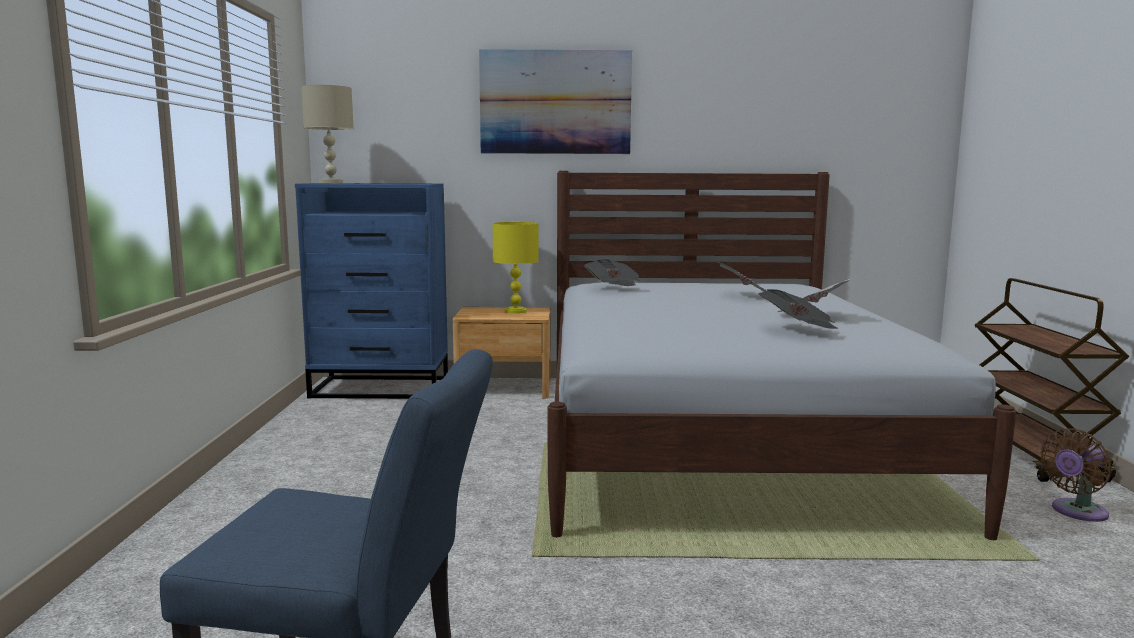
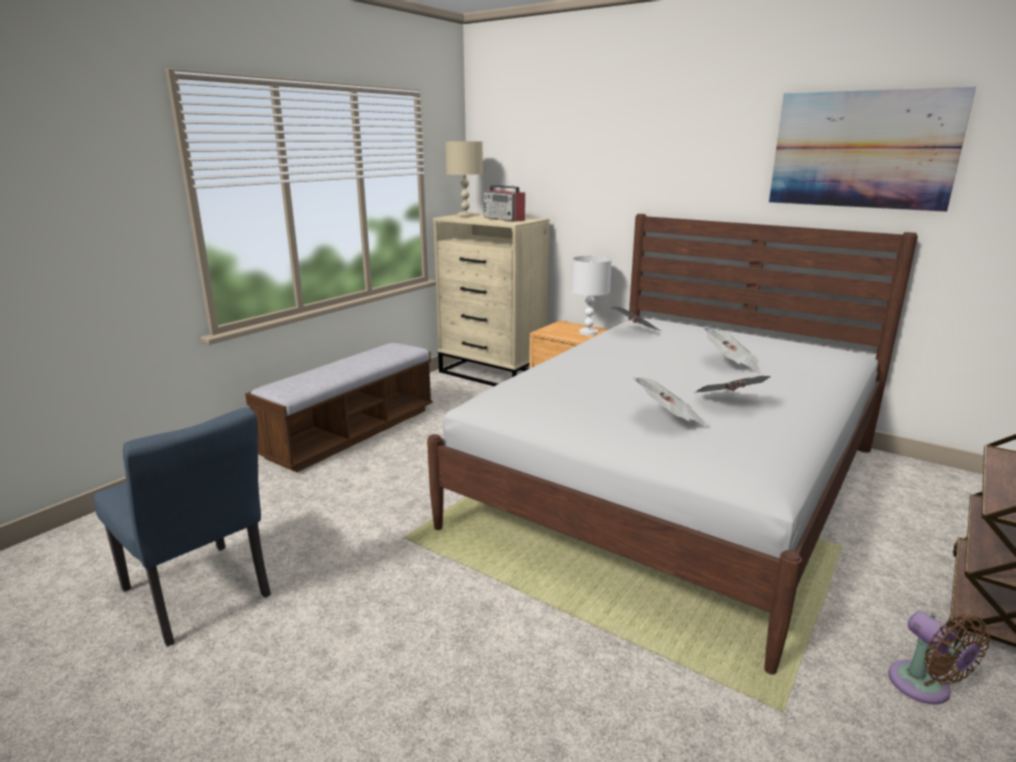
camera: 35 degrees right, 10 degrees up
(283, 479) = (352, 432): none -> bench
(382, 388) = (492, 374): blue dresser -> beige dresser
(394, 183) = (504, 219): none -> radio
(516, 311) = (588, 332): yellow table lamp -> white table lamp
(555, 102) = (642, 150): picture -> picture (863, 150)
(1076, 512) = (924, 687): brown fan -> brown fan turned 120 degrees counterclockwise

